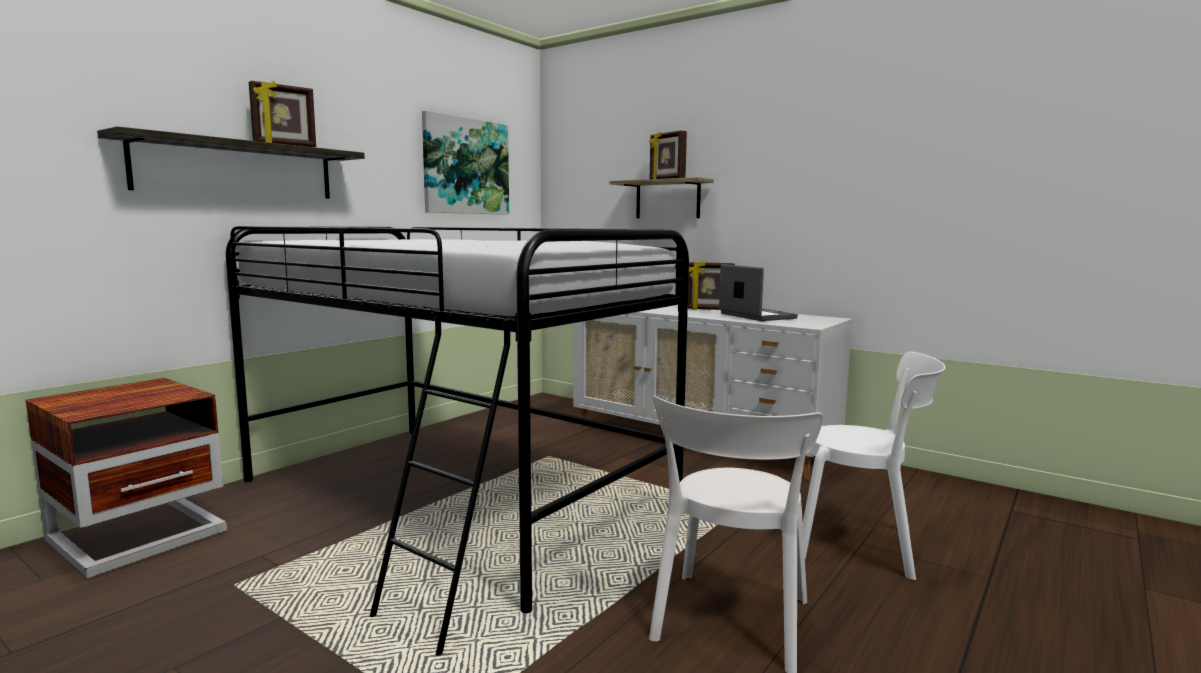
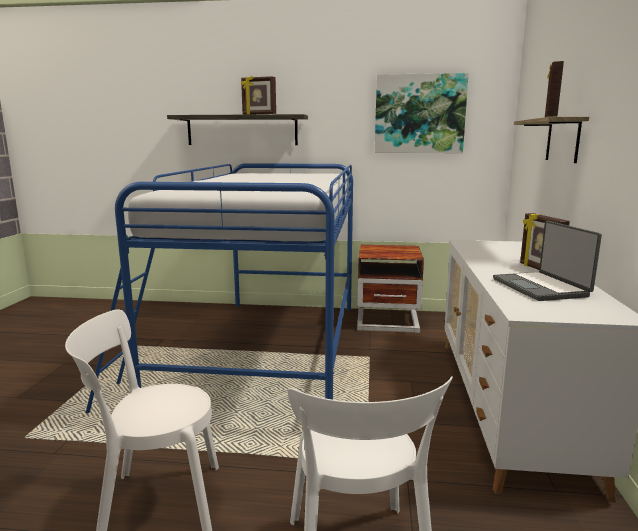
camera: 60 degrees right, 5 degrees up
(138, 535) = (166, 312): nightstand -> nightstand (387, 320)
(452, 498) = (266, 353): black bed -> blue bed
(755, 316) = (541, 287): laptop -> laptop turned 135 degrees clockwise

